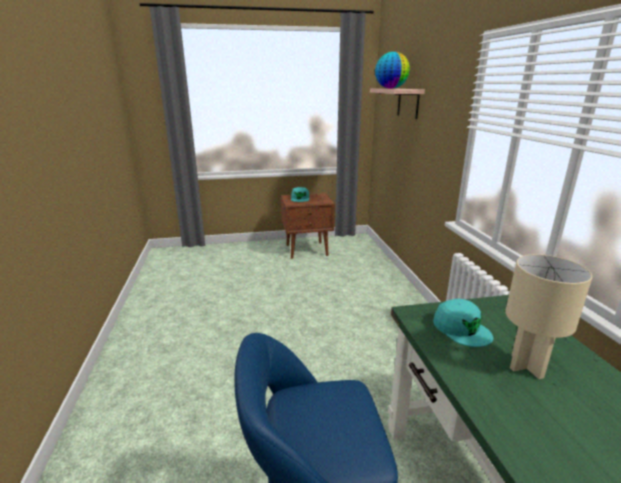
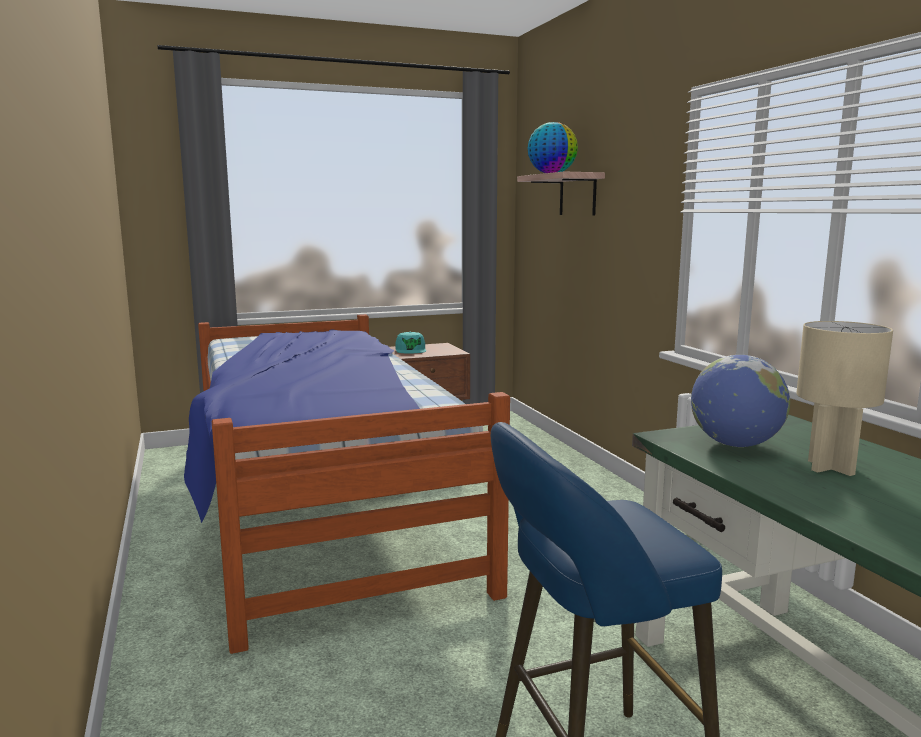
camera: 10 degrees left, 10 degrees down
(229, 300) = (320, 508): none -> bed
(461, 328) = (735, 444): turquoise cap -> globe

